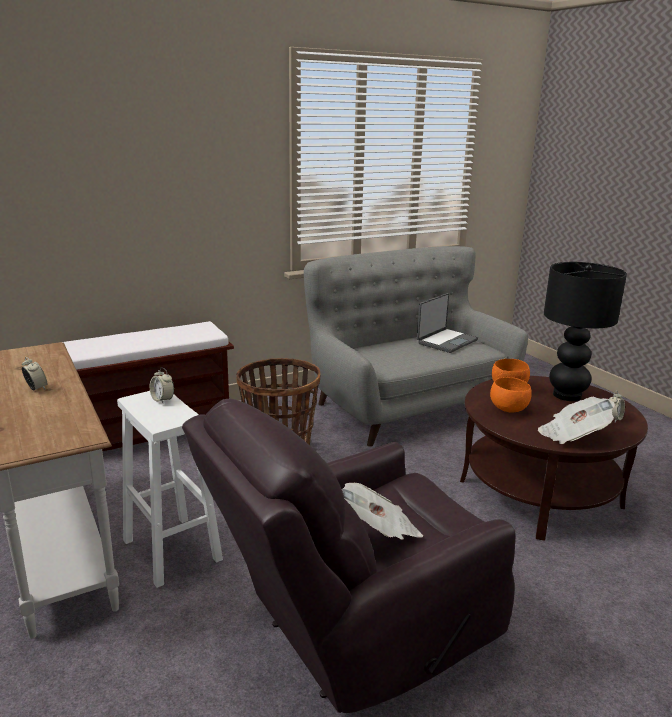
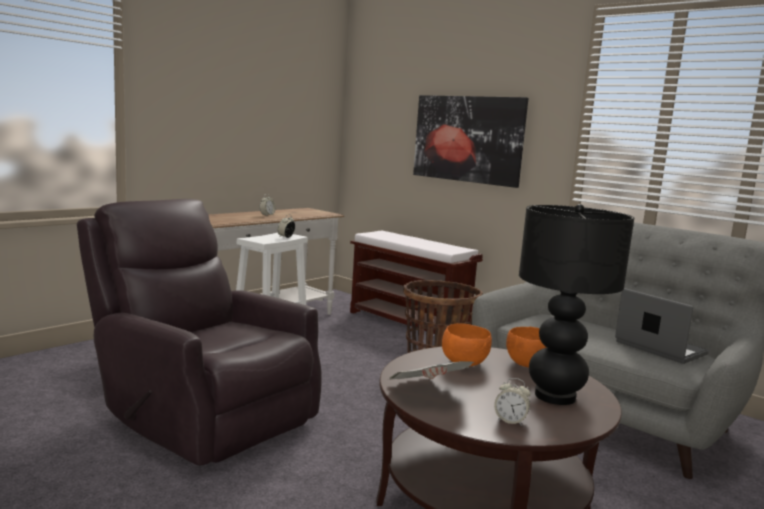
camera: 70 degrees right, 10 degrees down
(163, 198) = (468, 139): none -> picture
(380, 530) = (211, 331): newspaper -> none
(446, 341) = (659, 348): laptop -> laptop turned 150 degrees counterclockwise

